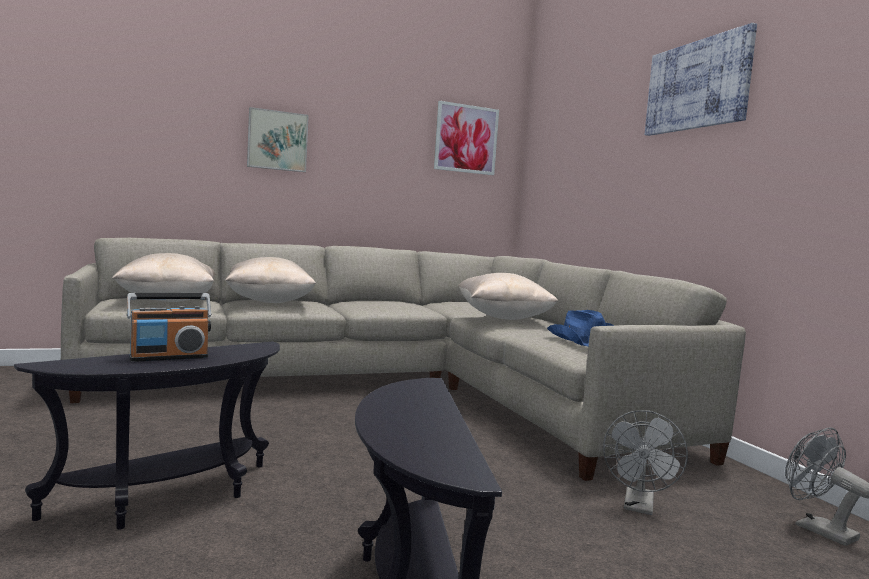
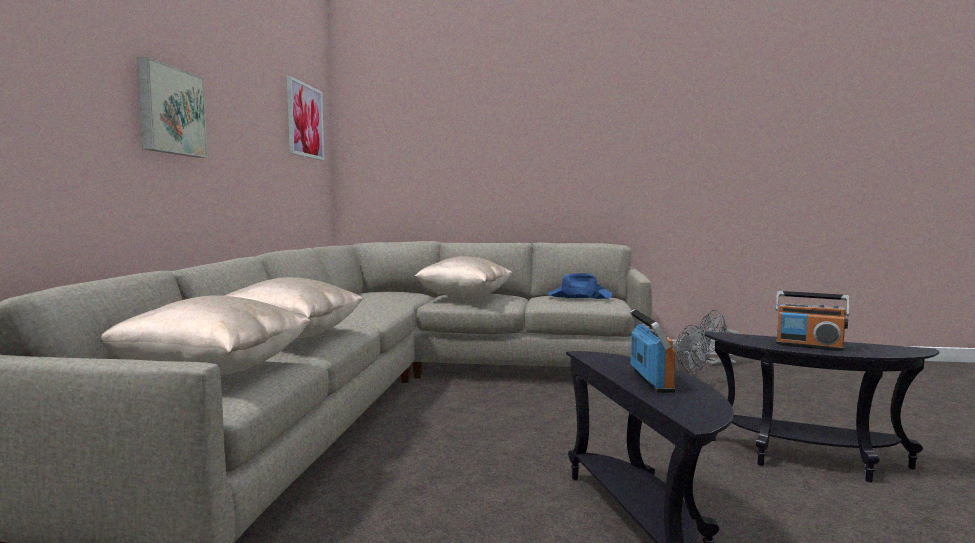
camera: 60 degrees left, 0 degrees up
(401, 413) = (809, 346): none -> radio
(697, 85) = (560, 106): picture -> none

